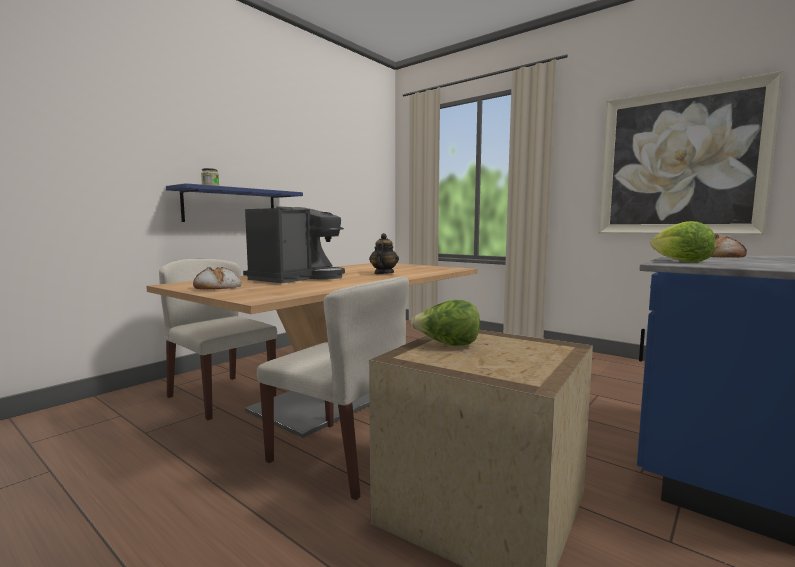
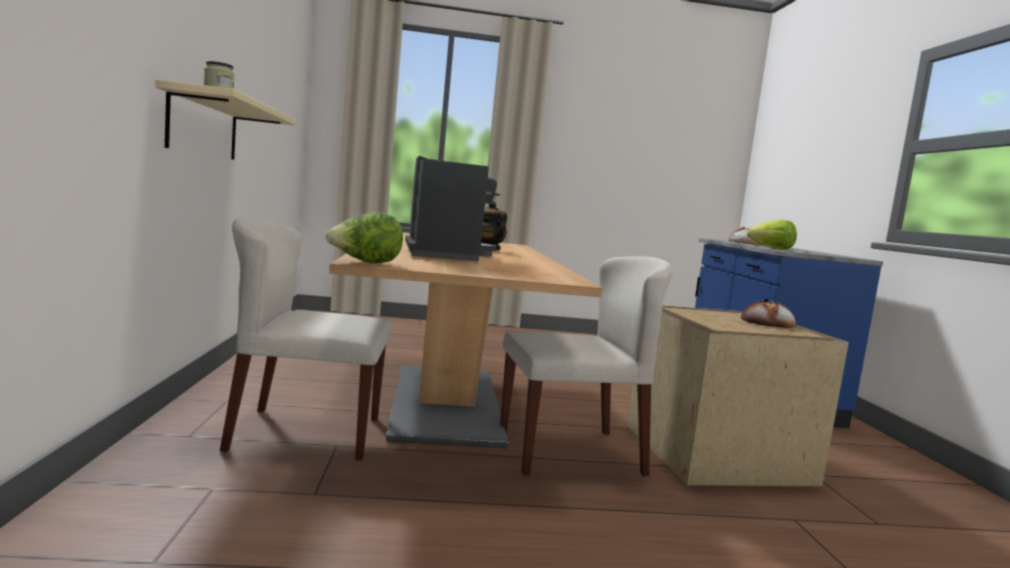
camera: 45 degrees left, 0 degrees up
(217, 287) = (439, 266): bread -> bread (768, 323)
(230, 206) = (204, 127): blue shelf -> beige shelf
(447, 345) = (705, 318): lettuce -> lettuce (365, 263)
(679, 162) = (646, 154): picture -> none

